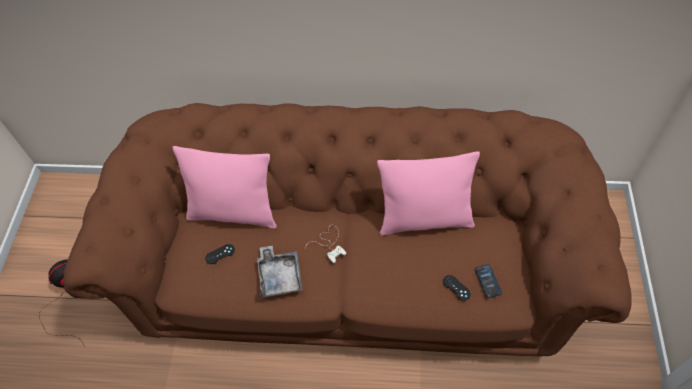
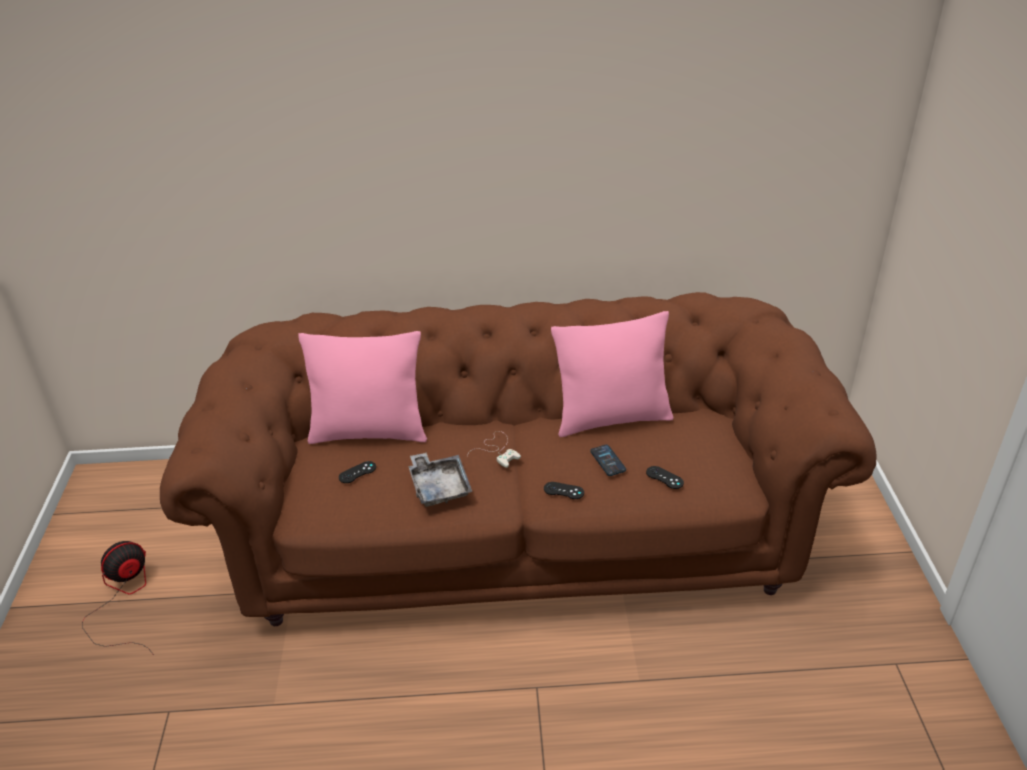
camera: 10 degrees left, 20 degrees down
(375, 290) = (563, 491): none -> black game controller
(488, 281) = (701, 467): phone -> phone (608, 461)

